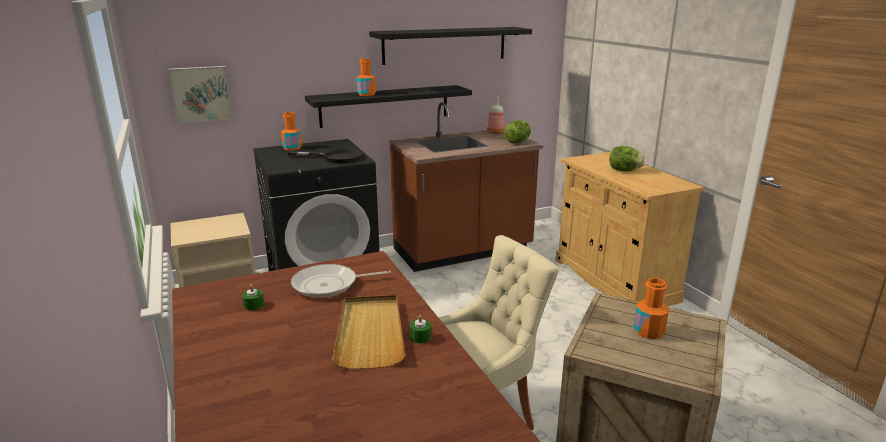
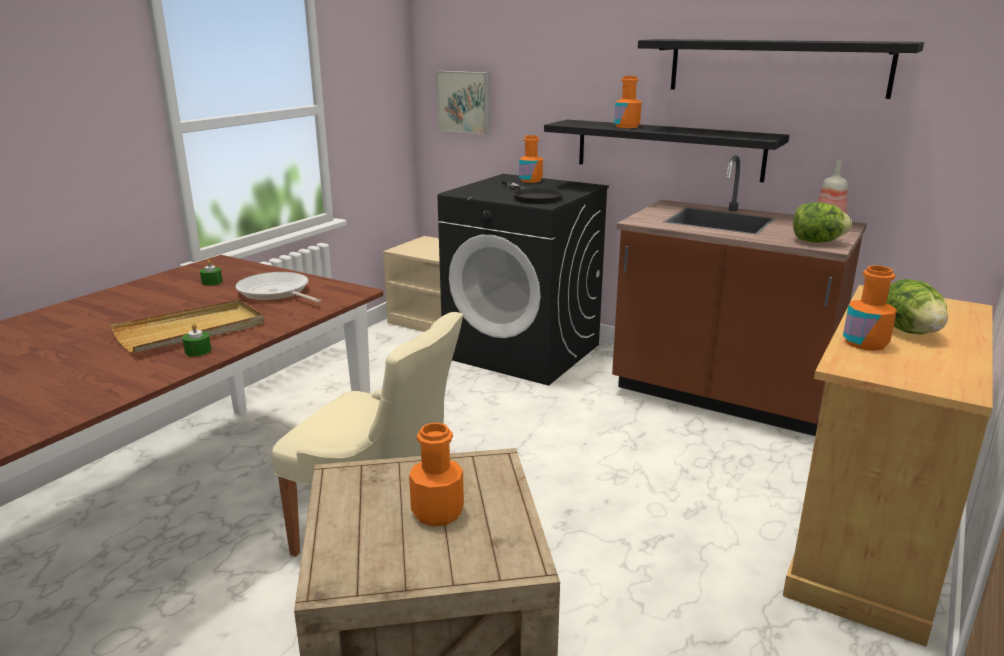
camera: 55 degrees right, 0 degrees up
(629, 180) = (865, 343): none -> orange bottle

